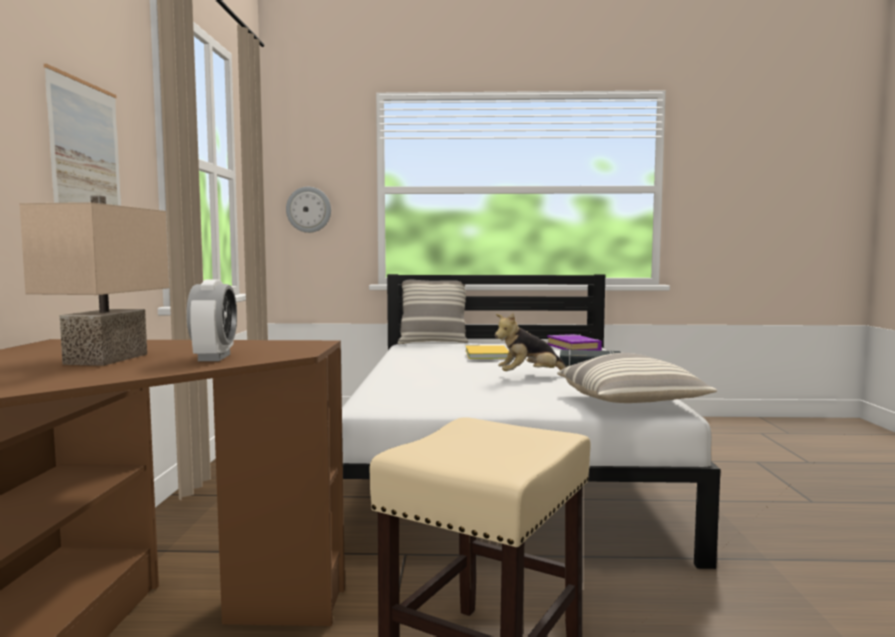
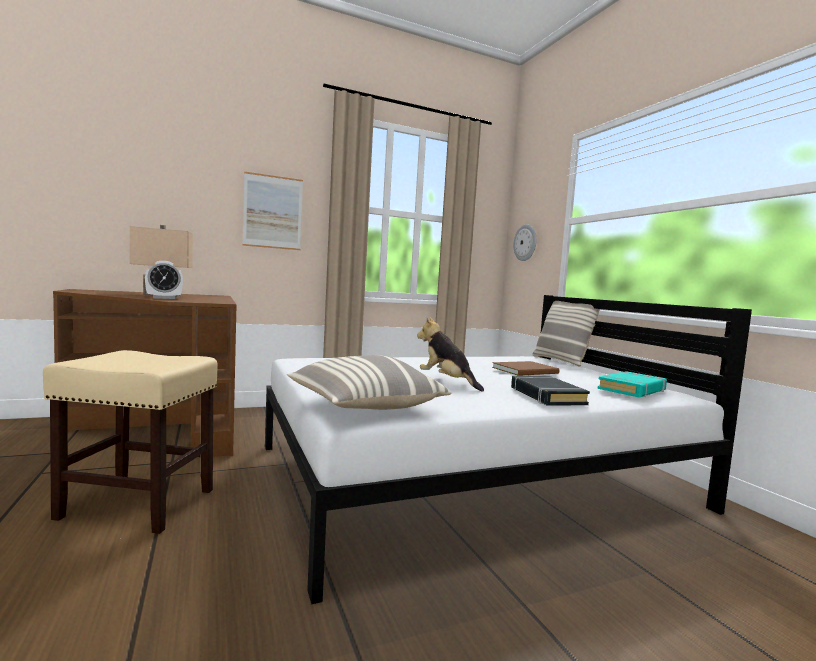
camera: 65 degrees right, 0 degrees up
(488, 354) = (527, 370): yellow book -> brown book
(574, 347) = (632, 389): purple book -> turquoise book

